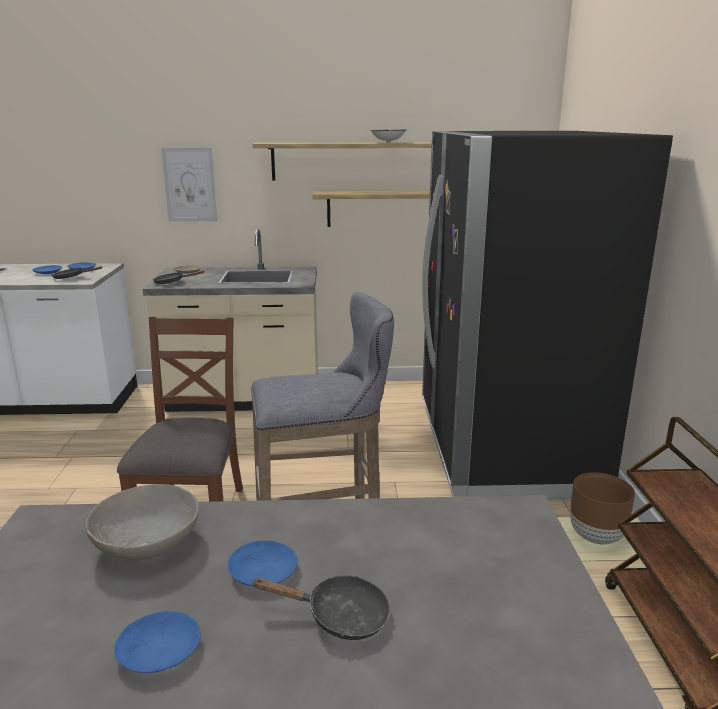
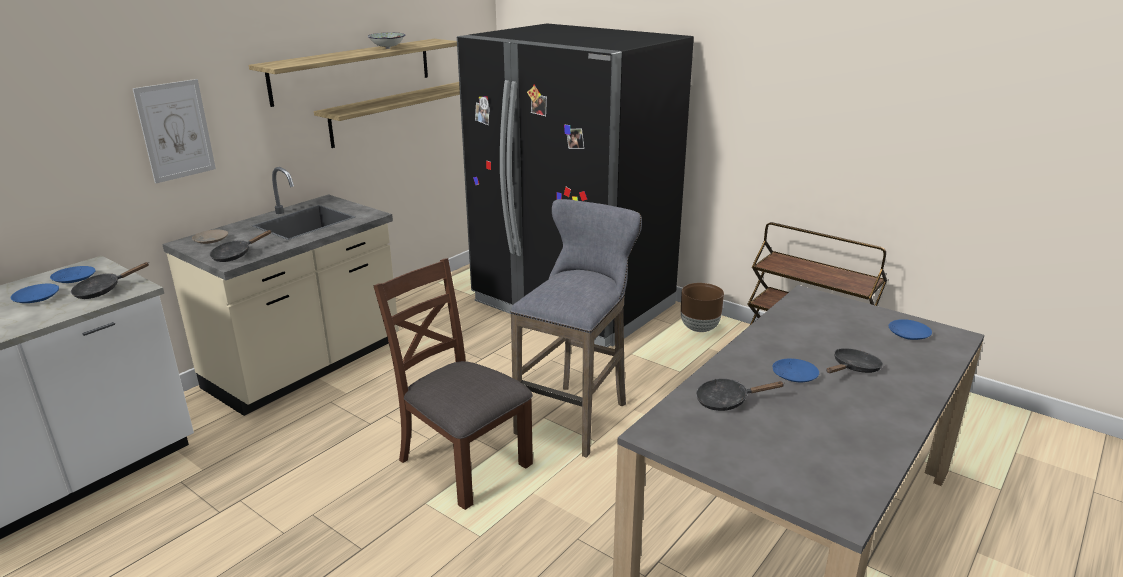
camera: 50 degrees left, 5 degrees up
(147, 542) = (727, 401): grey bowl -> black frying pan
(158, 649) = (839, 422): blue plate -> blue plate (908, 334)

